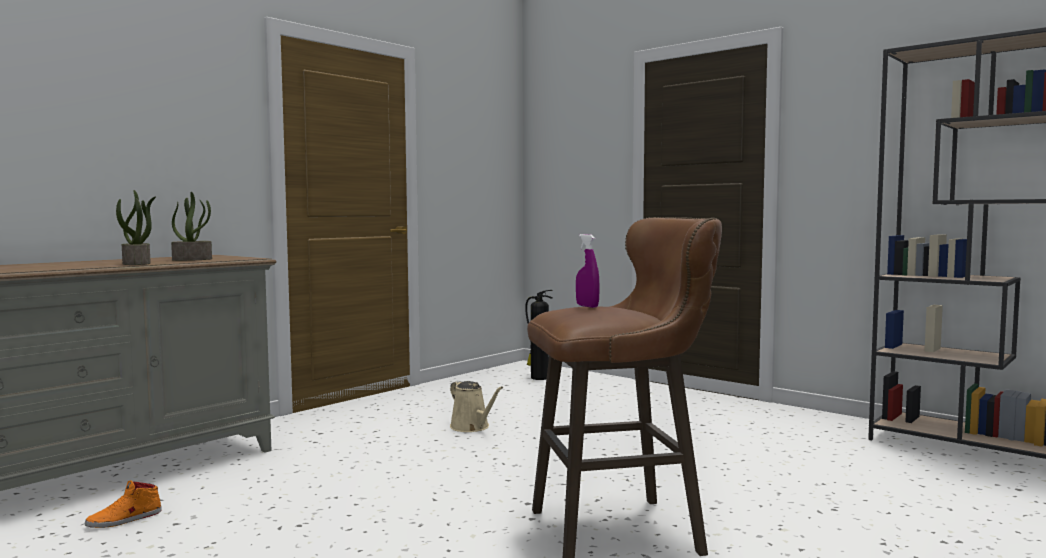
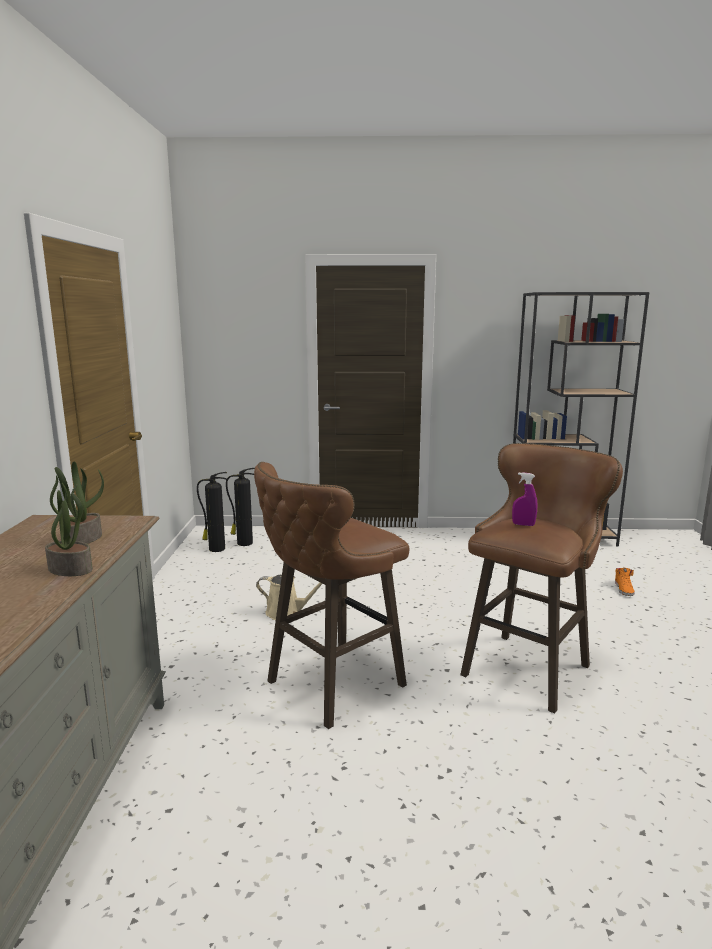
camera: 40 degrees left, 10 degrees up
(124, 519) = (182, 850): orange shoe -> orange shoe (624, 589)
(401, 478) = (331, 685): none -> brown stool
(506, 377) = (216, 549): none -> fire extinguisher

